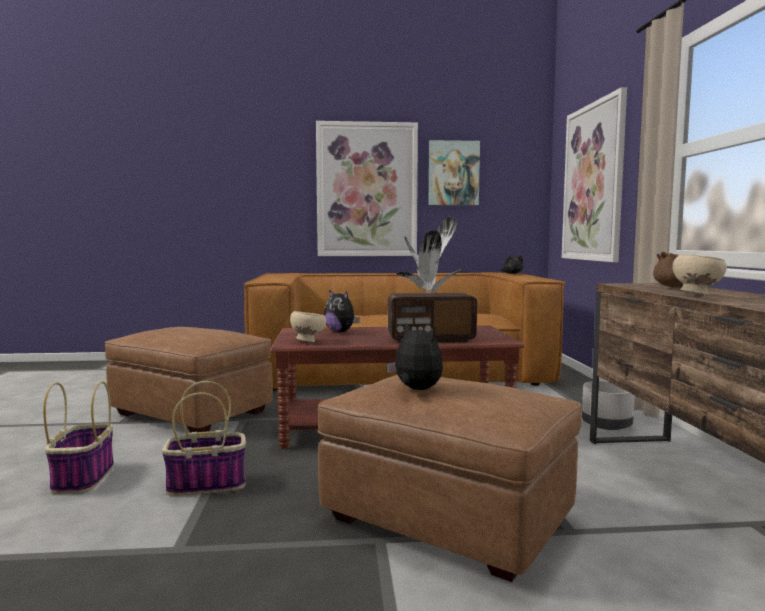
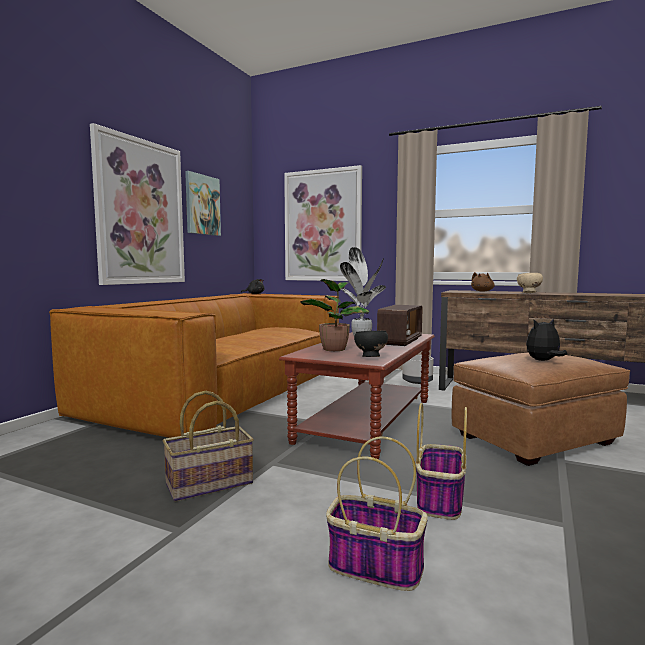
camera: 60 degrees left, 0 degrees up
(191, 413) = (209, 484): brown ottoman -> basket
(307, 341) = (370, 357): beige bowl -> black bowl
(340, 332) = (334, 349): plush toy -> potted plant

